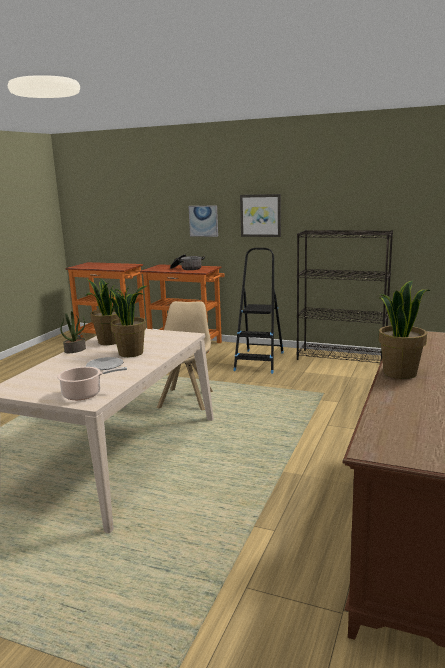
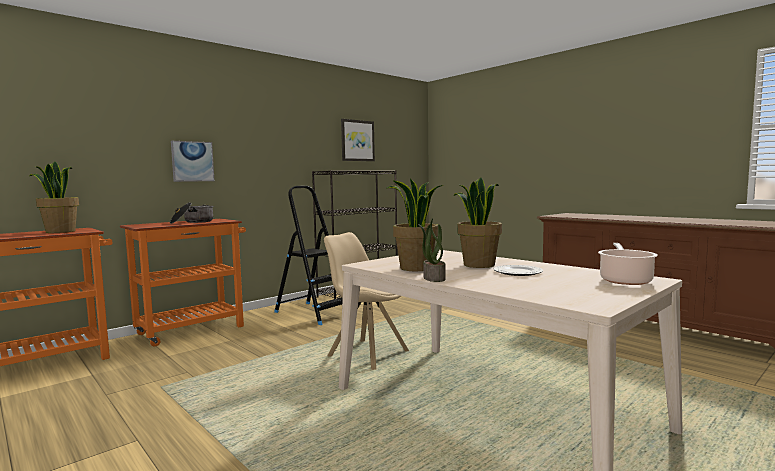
camera: 65 degrees left, 10 degrees down
(260, 215) = (264, 156): picture -> picture (357, 140)
(399, 373) = (646, 219): potted plant -> potted plant (60, 231)

